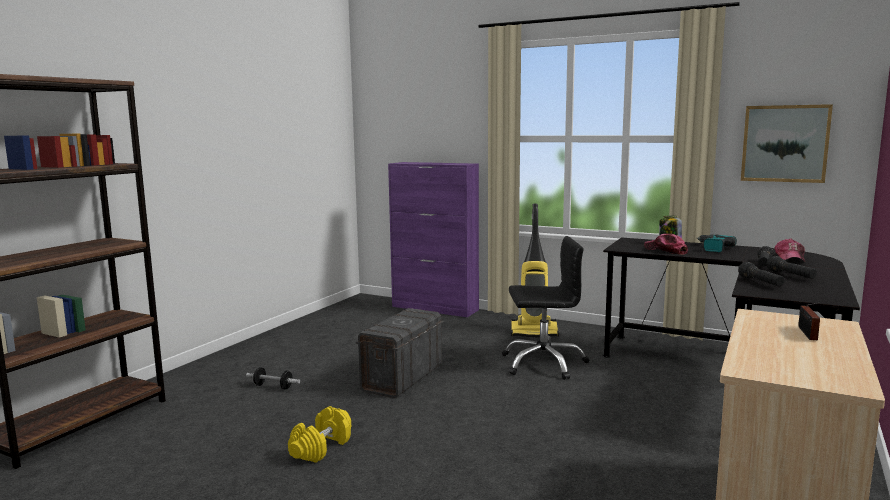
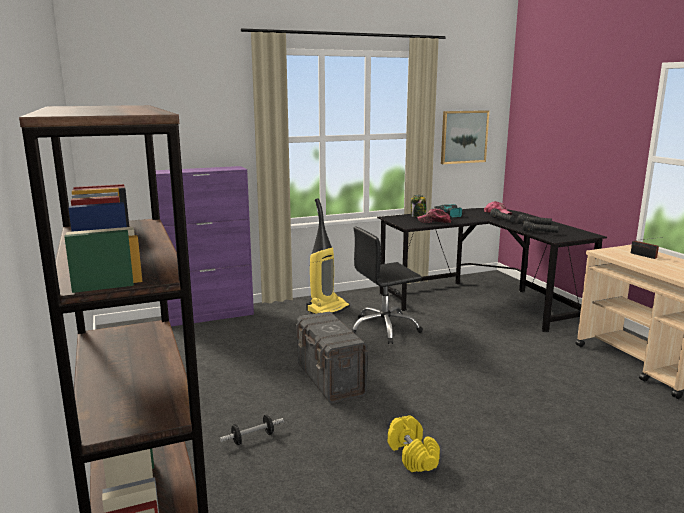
camera: 50 degrees left, 5 degrees up
(543, 363) = (384, 329): black office chair -> black office chair turned 150 degrees counterclockwise

